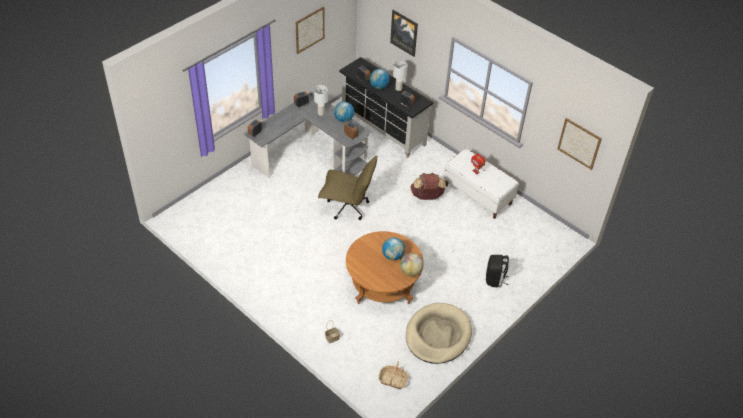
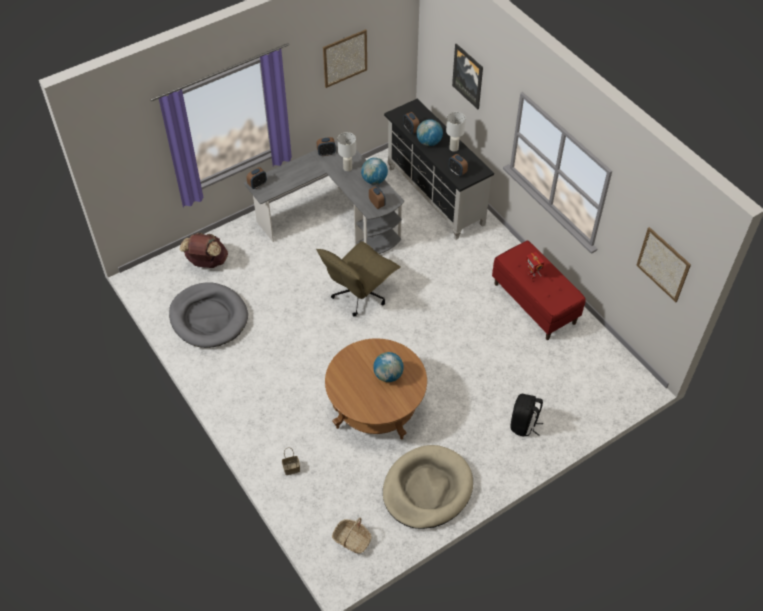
camera: 15 degrees right, 5 degrees up
(235, 240) = (208, 317): none -> grey dog bed
(347, 206) = (360, 294): beige office chair -> beige office chair turned 105 degrees clockwise
(410, 271) = (405, 401): globe -> none
(427, 196) = (466, 296): brown backpack -> brown backpack (207, 262)
(478, 194) = (534, 303): white bench -> red bench

